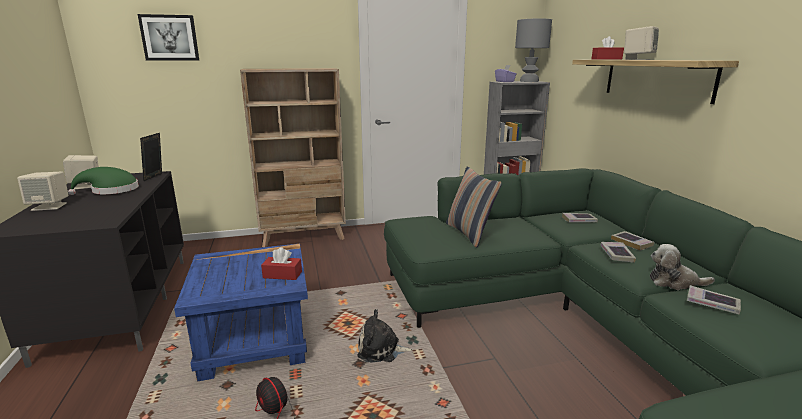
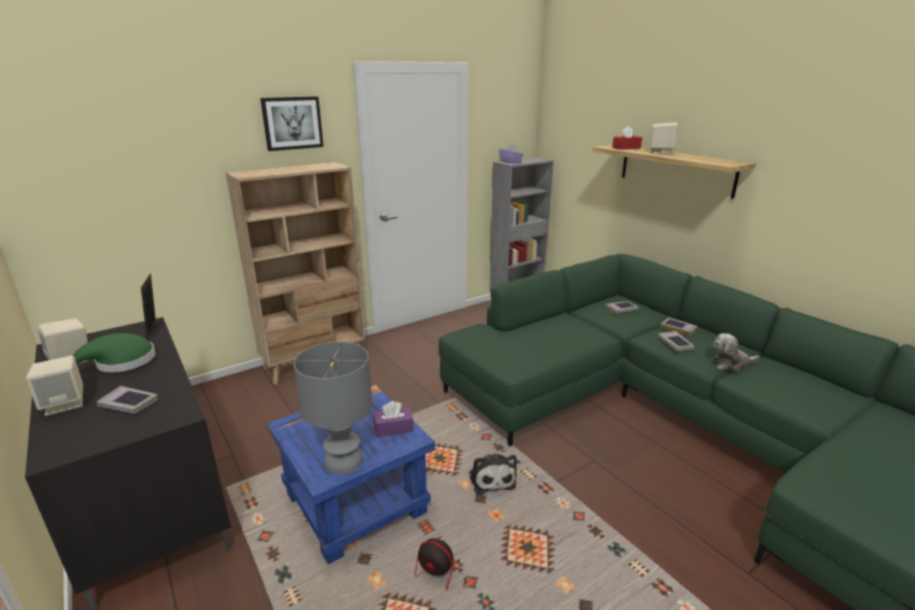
camera: 20 degrees left, 5 degrees up
(169, 38) = (123, 140): picture -> picture (292, 123)
(282, 275) = (393, 428): red tissue box -> purple tissue box
(382, 350) = (491, 478): plush toy -> plush toy turned 90 degrees counterclockwise
(469, 233) = (537, 341): pillow -> none
(528, 81) = (531, 159): grey table lamp -> grey table lamp (342, 461)
(712, 303) = (769, 381): book -> book (128, 404)

